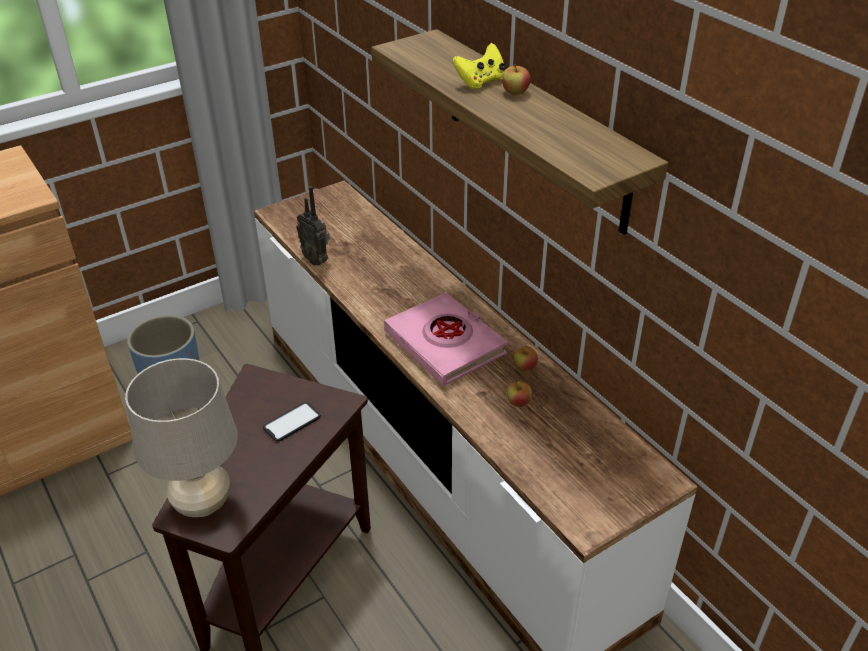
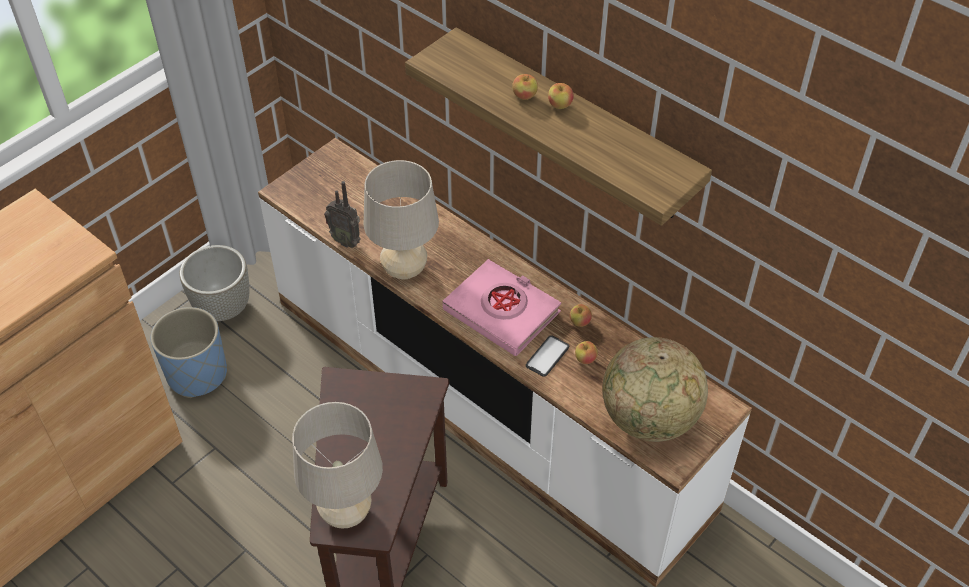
camera: 15 degrees left, 10 degrees up
(221, 334) = (223, 307): none -> grey planter
(292, 422) = (391, 418): phone -> phone (547, 356)
(362, 292) = (405, 270): none -> beige table lamp
(480, 82) = (524, 96): yellow game controller -> apple
(571, 475) = (649, 419): none -> globe

